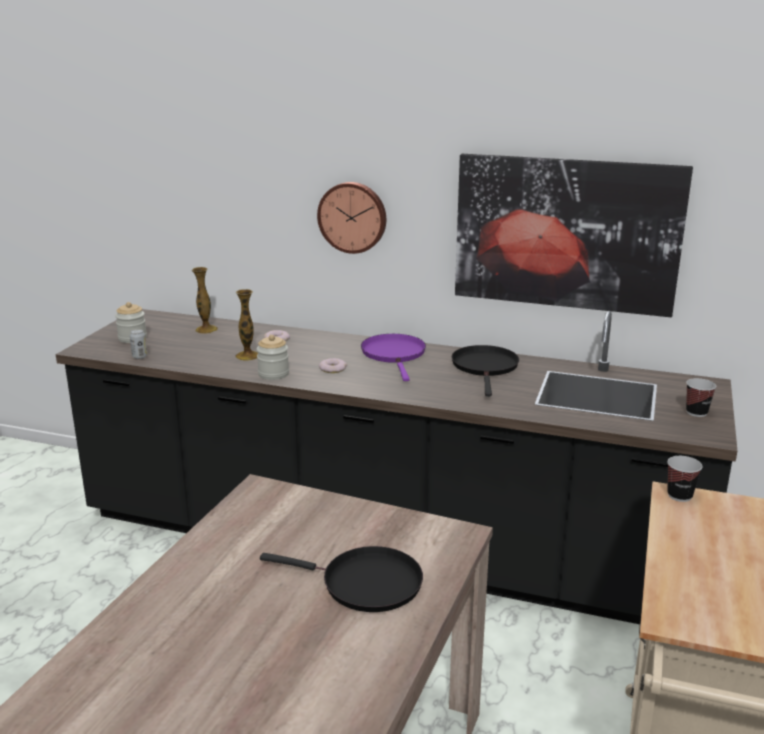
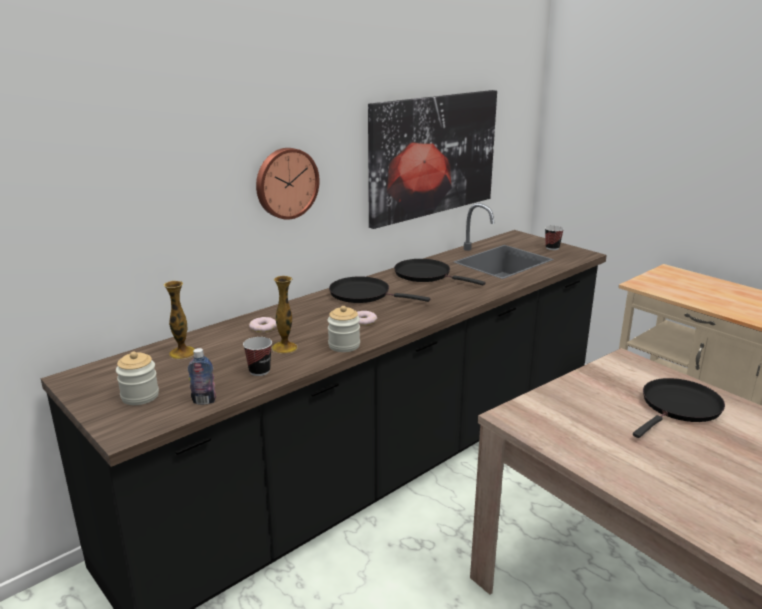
camera: 60 degrees left, 0 degrees up
(139, 356) = (204, 401): can -> bottle
(394, 354) = (364, 294): purple frying pan -> black frying pan
(679, 495) = (640, 283): cup -> cup (259, 371)

